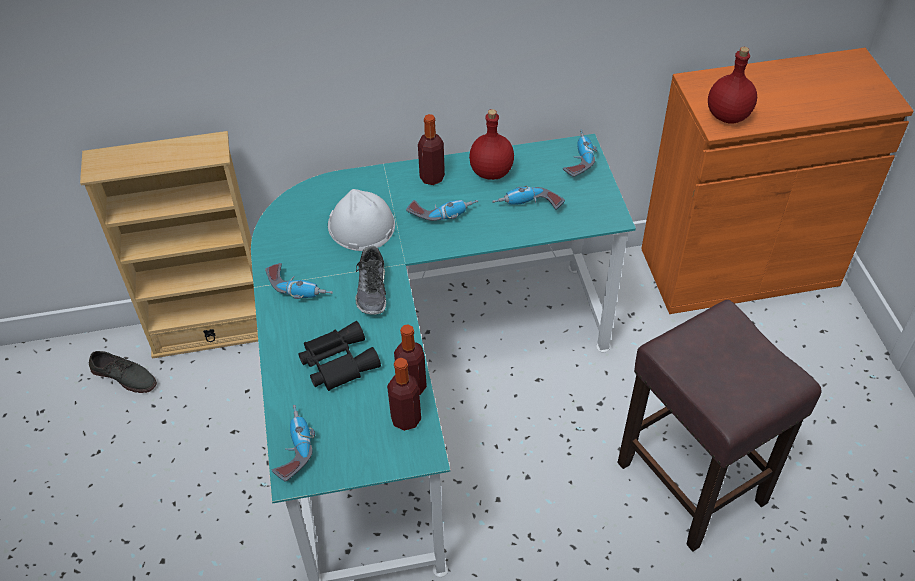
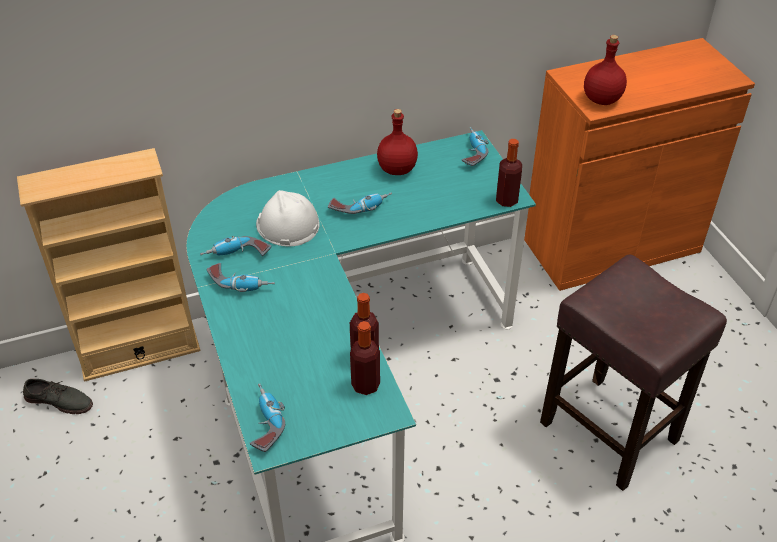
camera: 10 degrees left, 5 degrees down
(337, 361) = (290, 343): black binoculars -> none
(372, 290) = (310, 278): shoe -> none
(432, 177) = (344, 179): bottle -> bottle (506, 200)
(528, 206) = (436, 195): power drill -> power drill (236, 256)

